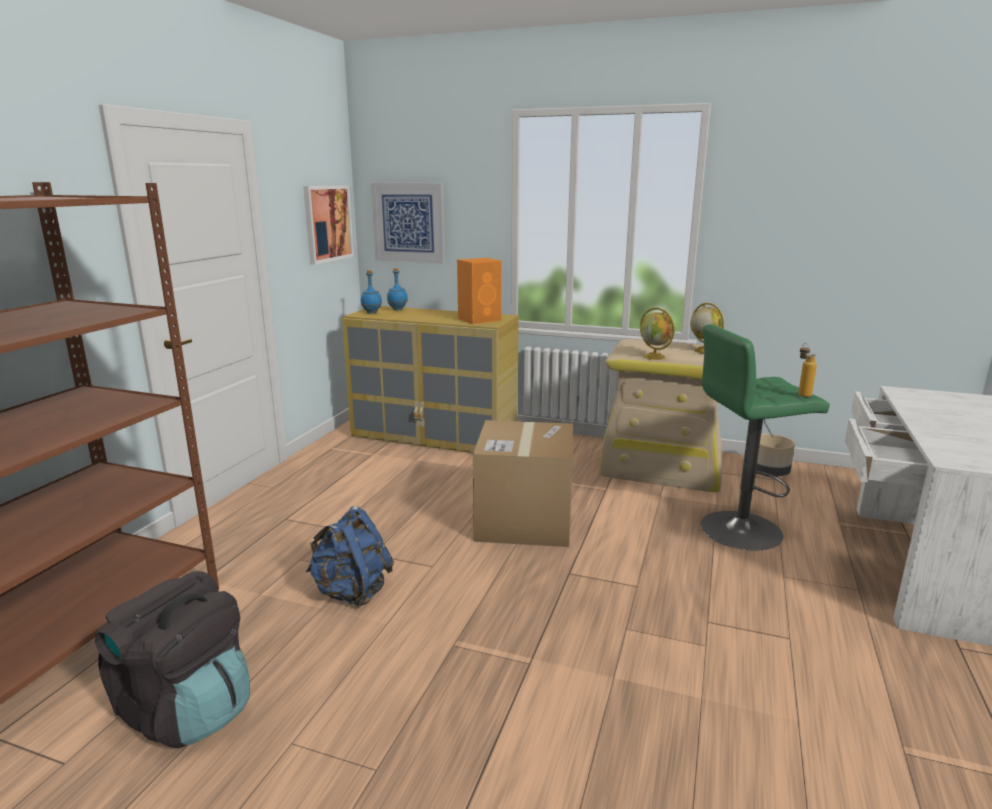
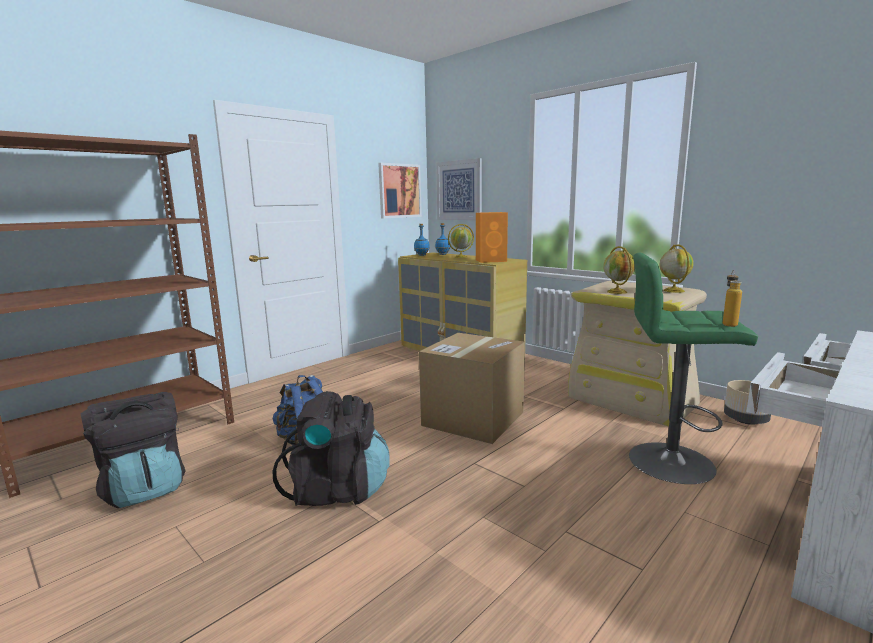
camera: 25 degrees right, 5 degrees down
(431, 314) = (461, 257): none -> globe
(452, 642) = (338, 490): none -> black backpack

